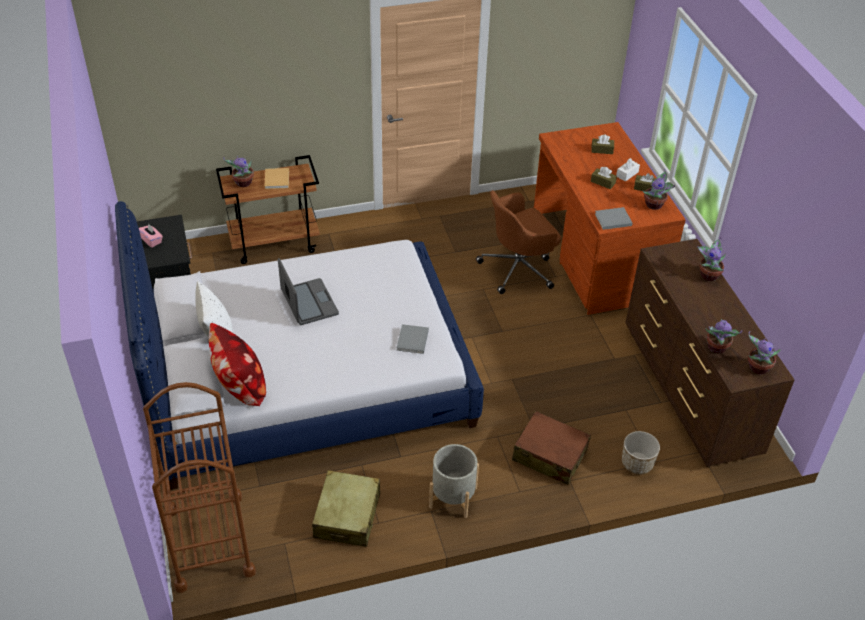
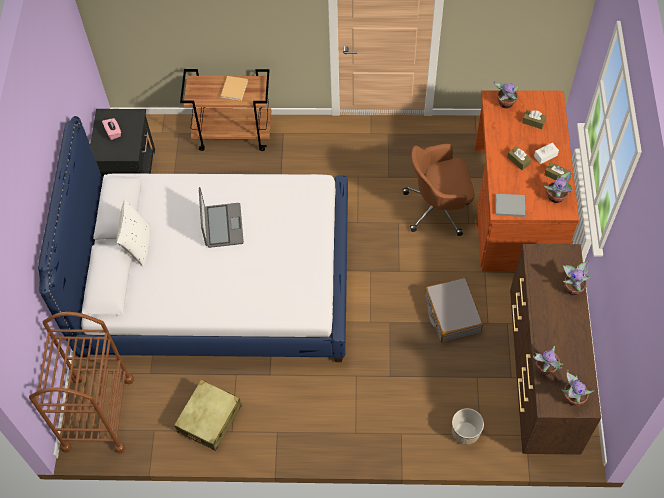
camera: 20 degrees right, 15 degrees up
(240, 387) = (142, 297): pillow -> none
(243, 183) = (204, 87): potted plant -> potted plant (505, 103)
(412, 341) = (295, 285): grey book -> none
(453, 497) = (299, 424): grey planter -> none
(549, 455) = (393, 405): brown suitcase -> none
(574, 358) = (452, 314): none -> grey suitcase

